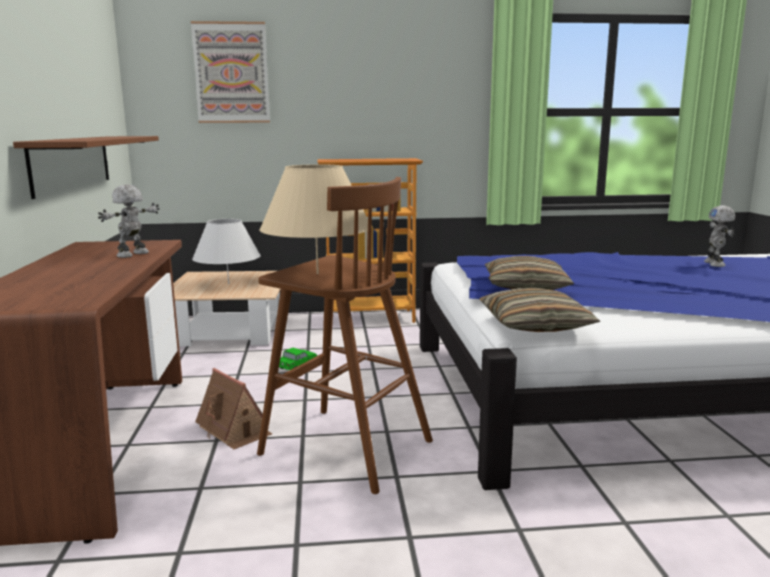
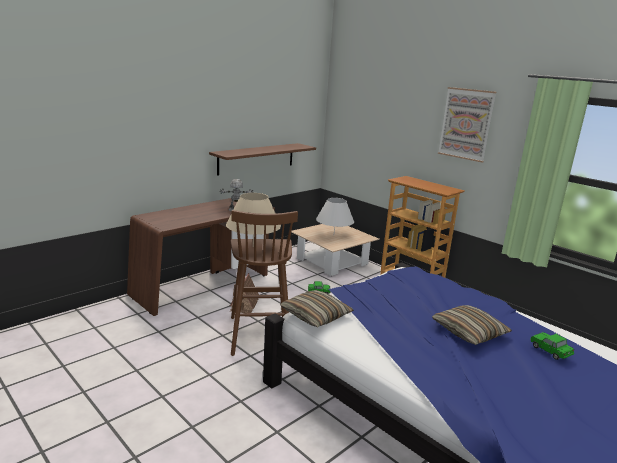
camera: 50 degrees right, 5 degrees up
(231, 73) = (372, 114): picture -> picture (466, 124)
(525, 287) = (371, 298): pillow -> pillow (469, 332)
(715, 264) = (550, 351): toy robot -> toy car

